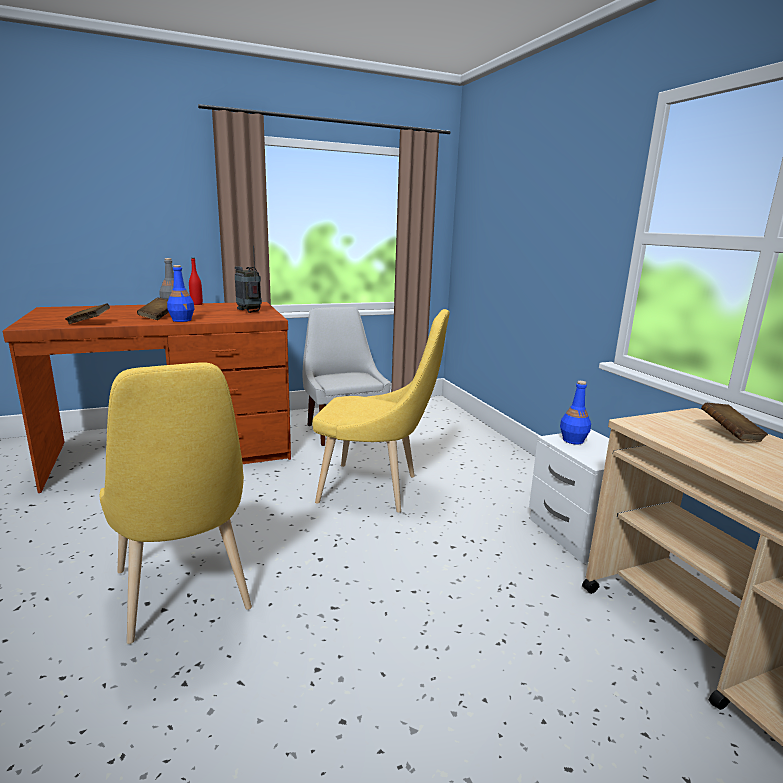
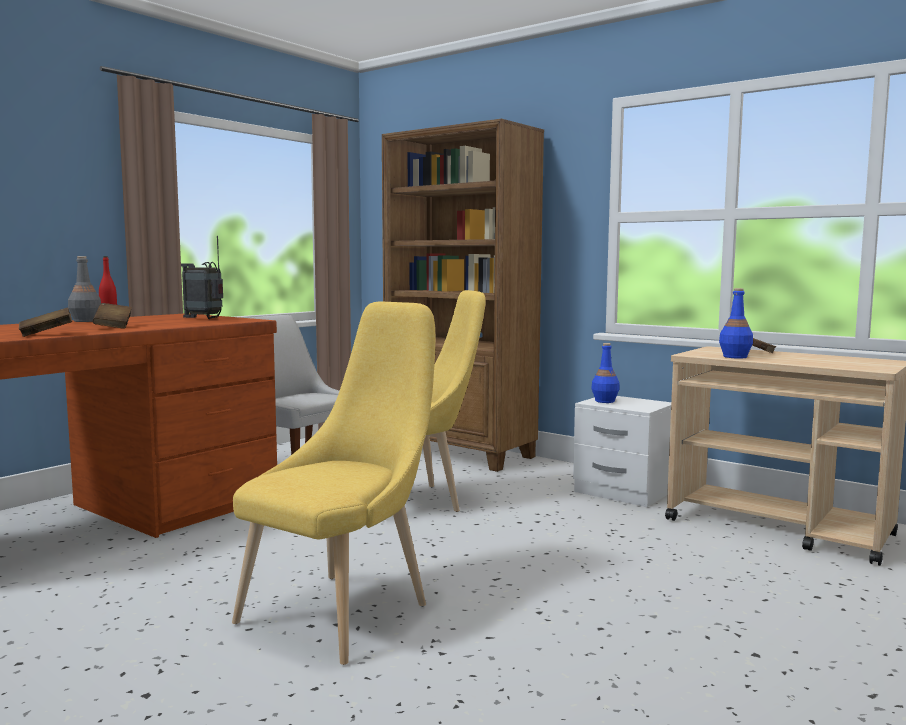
camera: 30 degrees left, 10 degrees down
(182, 320) = (157, 326): blue bottle -> blue bottle (735, 357)
(186, 596) = (344, 610): yellow chair -> yellow chair turned 90 degrees counterclockwise
(480, 444) = (460, 453): none -> brown bookcase

